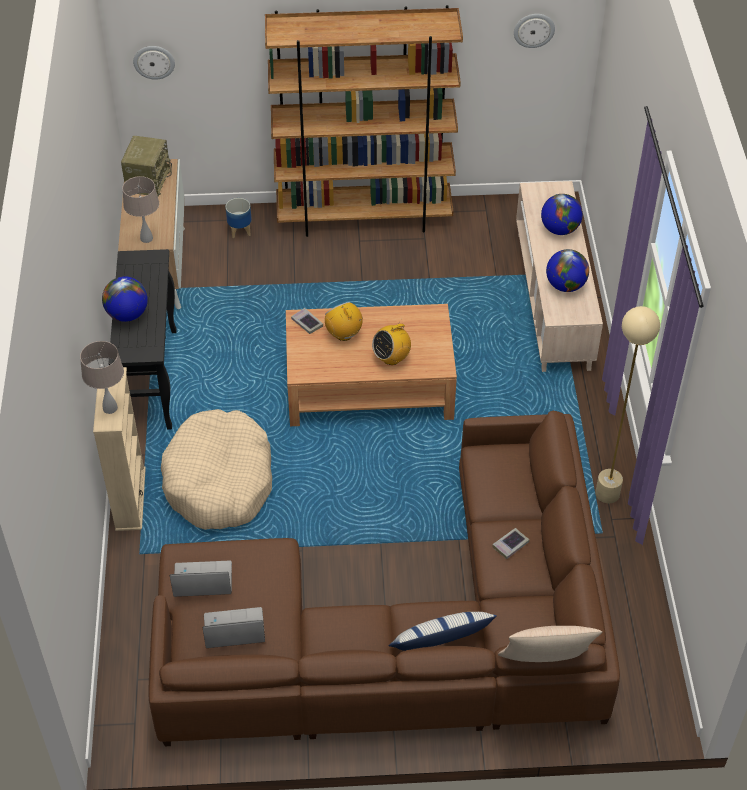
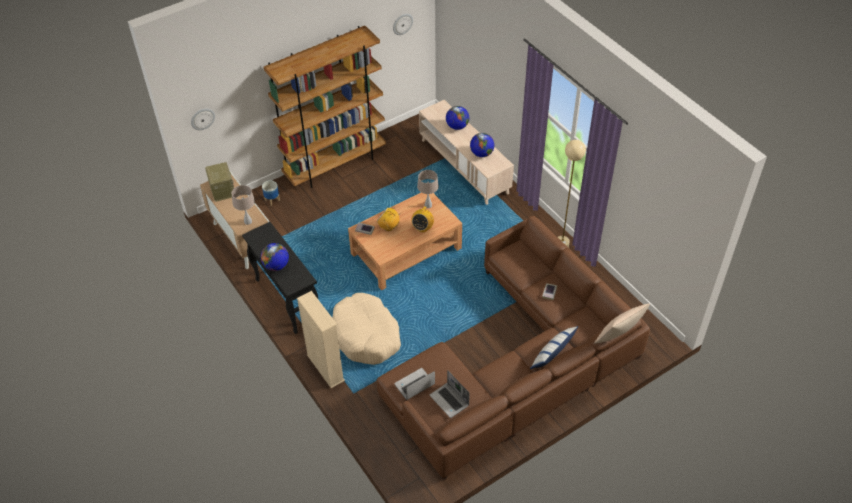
camera: 30 degrees left, 0 degrees up
(110, 408) = (321, 315): beige table lamp -> beige table lamp (428, 205)
(233, 630) = (450, 400): laptop -> laptop turned 90 degrees counterclockwise

